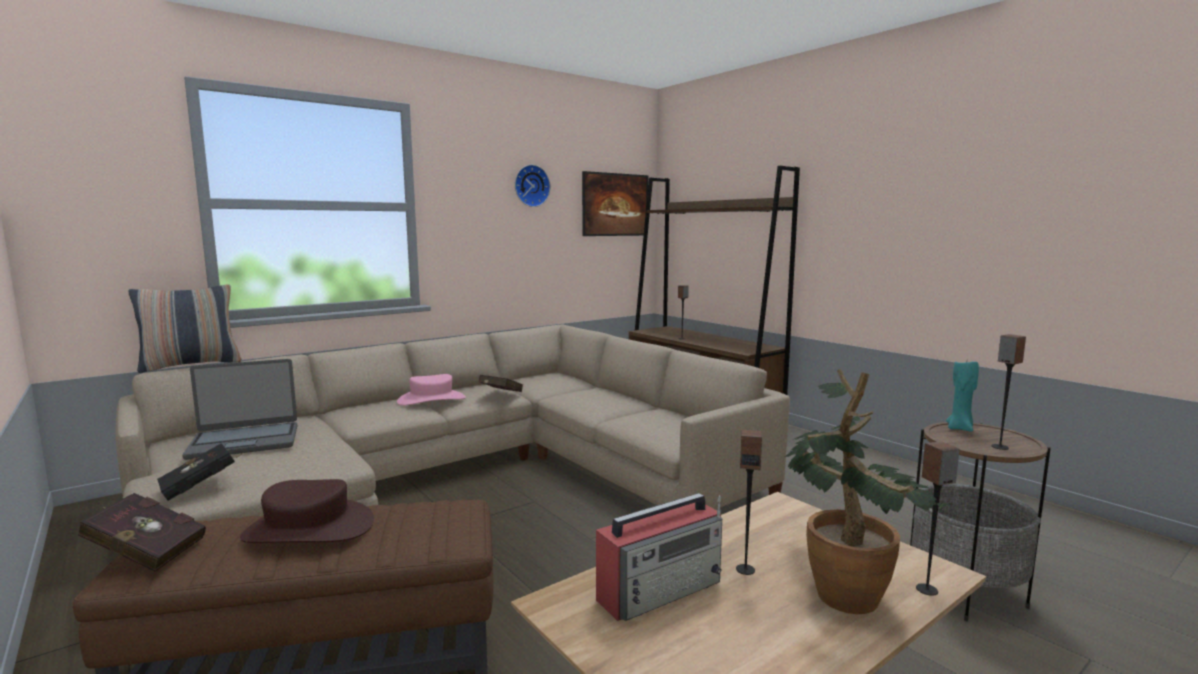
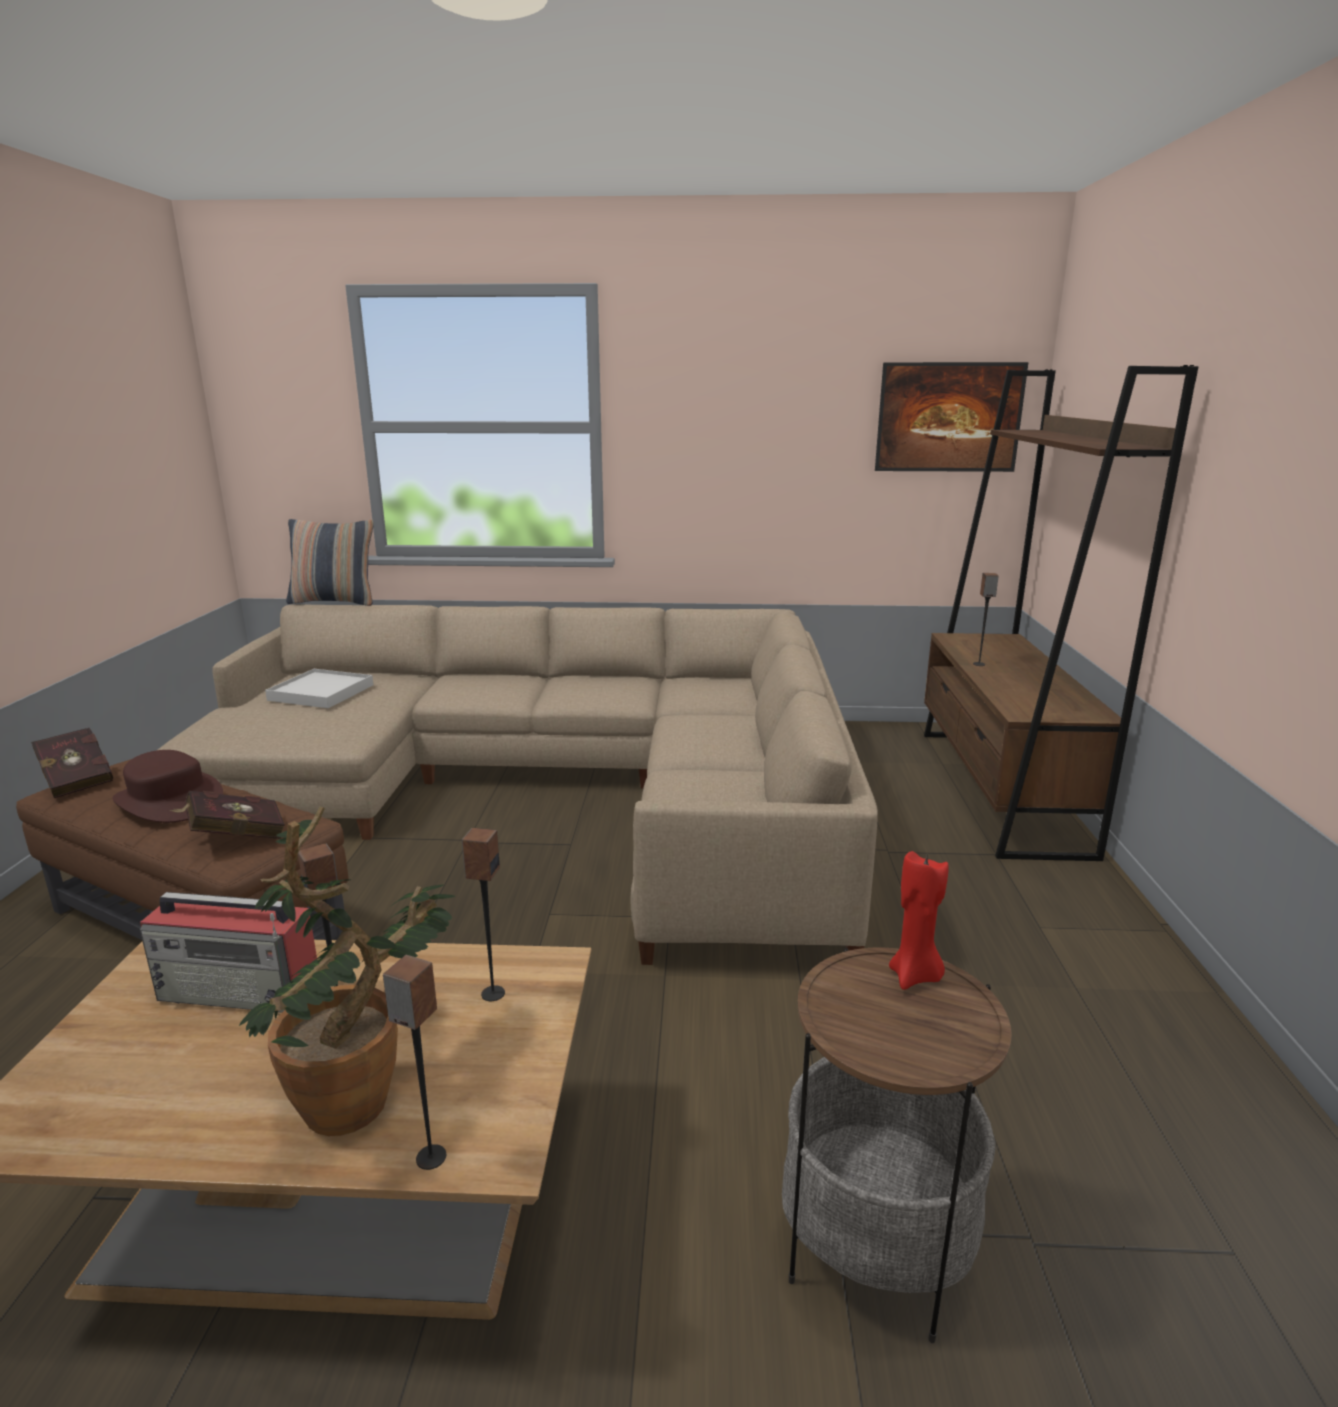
camera: 40 degrees right, 10 degrees up
(202, 487) = (229, 731): black book -> none
(245, 441) = (321, 692): laptop -> white tray
(431, 399) = (542, 685): pink hat -> none
(500, 395) = (615, 698): red book -> red book (234, 836)
(531, 186) = (783, 391): wall clock -> none
(960, 428) = (915, 976): turquoise candle -> red candle
(999, 447) = (881, 1037): speaker -> speaker (492, 993)

